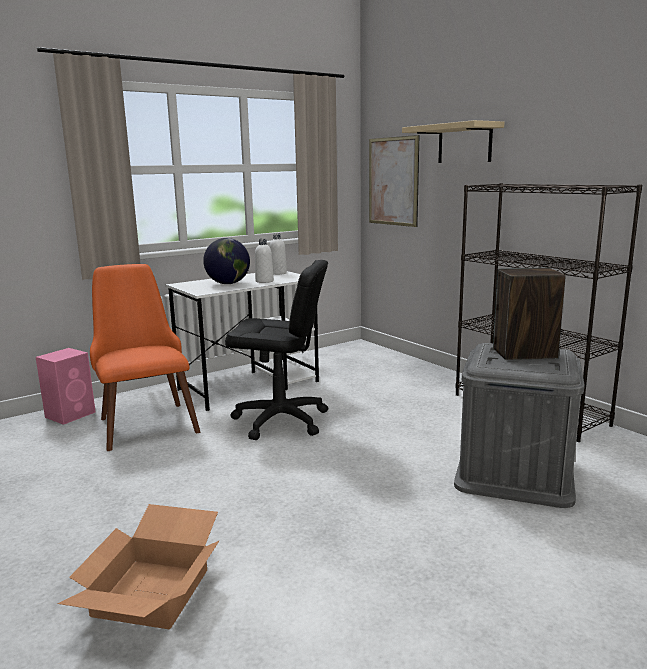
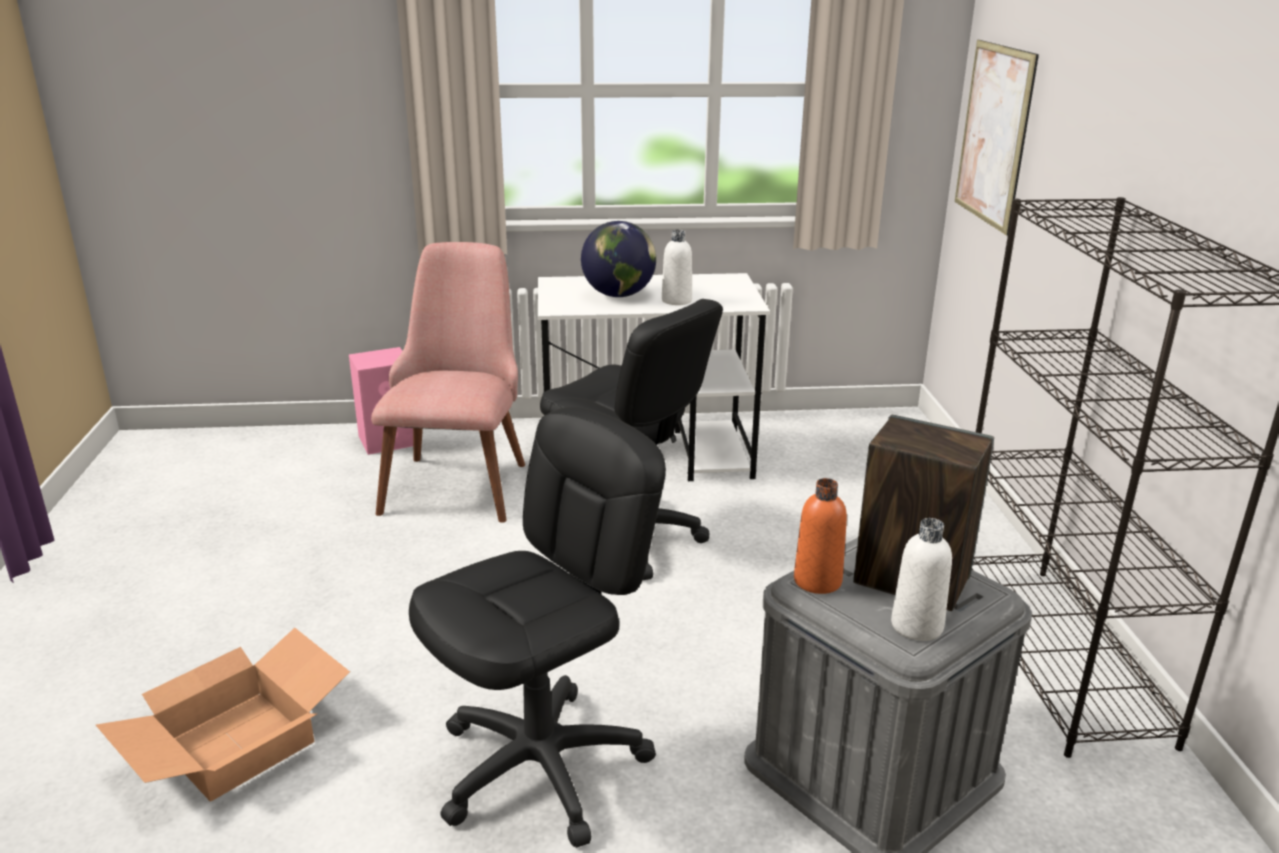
camera: 30 degrees right, 10 degrees up
(145, 420) = (460, 478): orange chair -> pink chair
(278, 273) = (726, 283): white bottle -> white bottle (917, 626)
(362, 529) = (542, 766): none -> black office chair
(464, 143) = (1092, 94): beige shelf -> none
(488, 363) = (817, 581): none -> orange bottle

